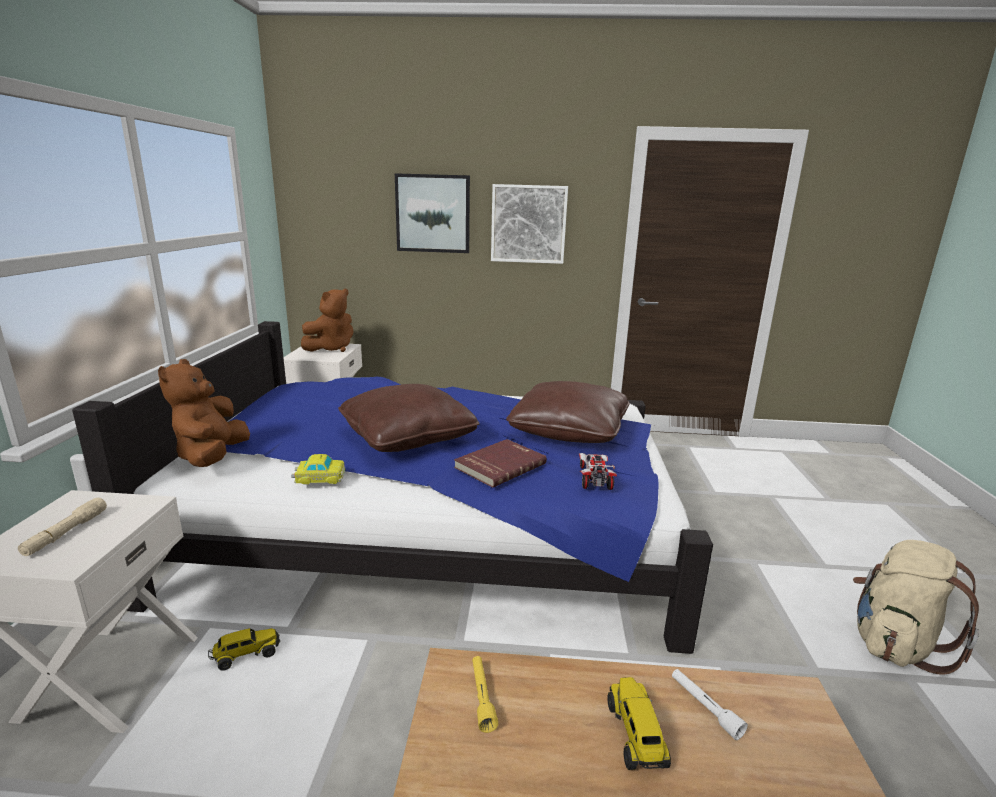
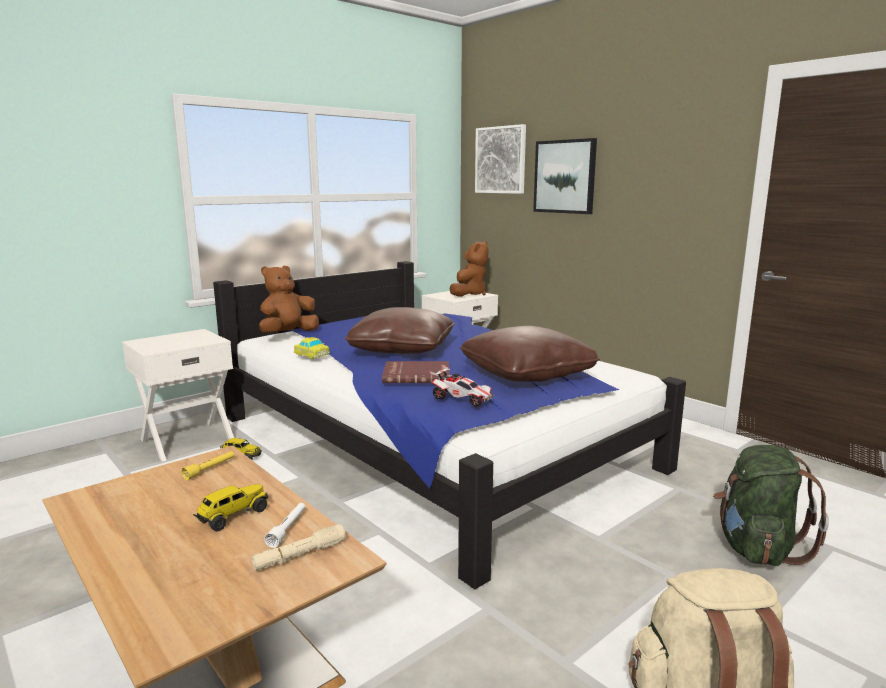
camera: 45 degrees right, 5 degrees down
(66, 533) = (171, 341): beige flashlight -> beige flashlight (299, 555)
(331, 348) = (469, 294): brown plush toy -> brown plush toy turned 60 degrees counterclockwise
(528, 224) = (647, 184): picture -> picture (500, 160)
(594, 478) = (462, 399): toy car -> toy car turned 75 degrees clockwise
(751, 515) = (756, 548): none -> green backpack

